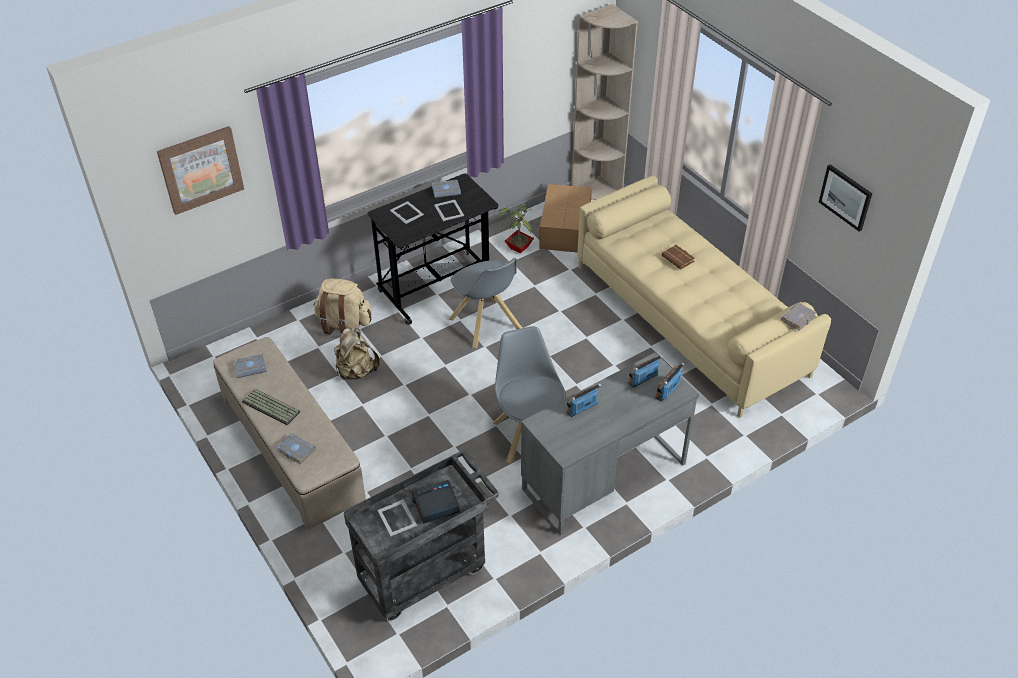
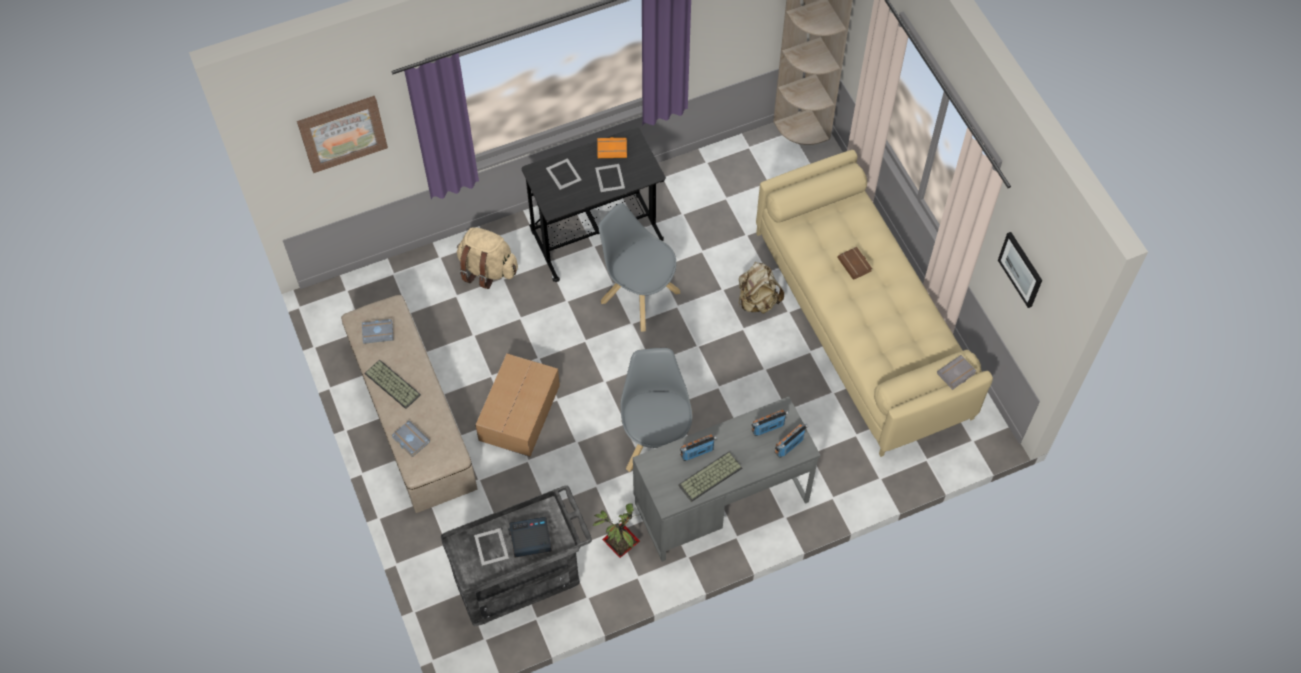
camera: 10 degrees right, 15 degrees up
(356, 371) = (491, 333): beige backpack -> beige backpack (757, 300)
(446, 190) = (612, 149): grey book -> orange book
(486, 325) = (638, 295): grey chair -> grey chair turned 150 degrees clockwise
(518, 247) = (695, 196): potted plant -> potted plant (620, 544)
(566, 228) = (755, 176): cardboard box -> cardboard box (520, 411)
(600, 427) = (710, 478): none -> keyboard

